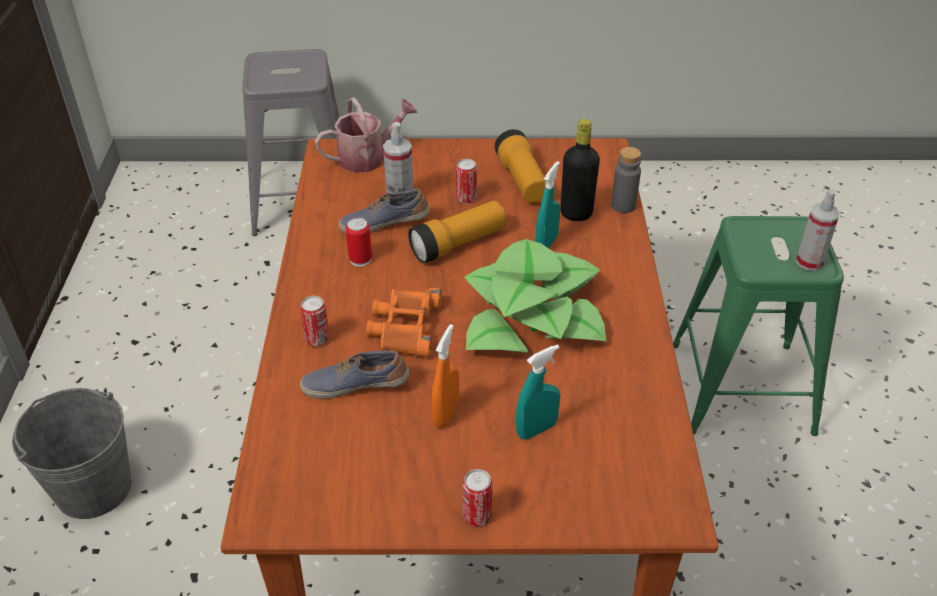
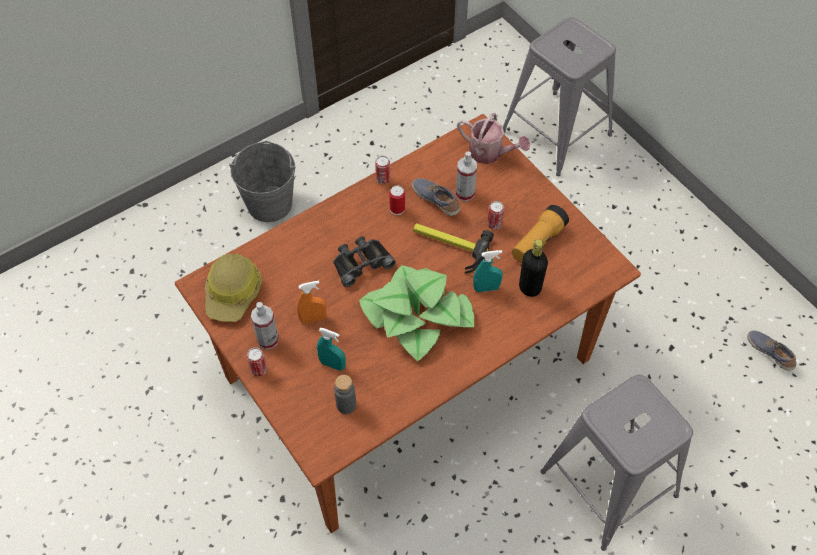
camera: 55 degrees right, 15 degrees up
(317, 339) = (322, 231): can -> can (383, 179)
(318, 481) = (233, 293): none -> hard hat
(355, 385) = (303, 268): shoe -> shoe (770, 352)
(404, 327) = (361, 262): orange binoculars -> black binoculars
(458, 244) = (449, 245): flashlight -> hammer
(623, 205) = (560, 308): grey bottle -> grey bottle (346, 405)
(740, 387) = (609, 483): green stool -> grey stool
(809, 262) = (634, 446): spray bottle -> spray bottle (268, 340)

